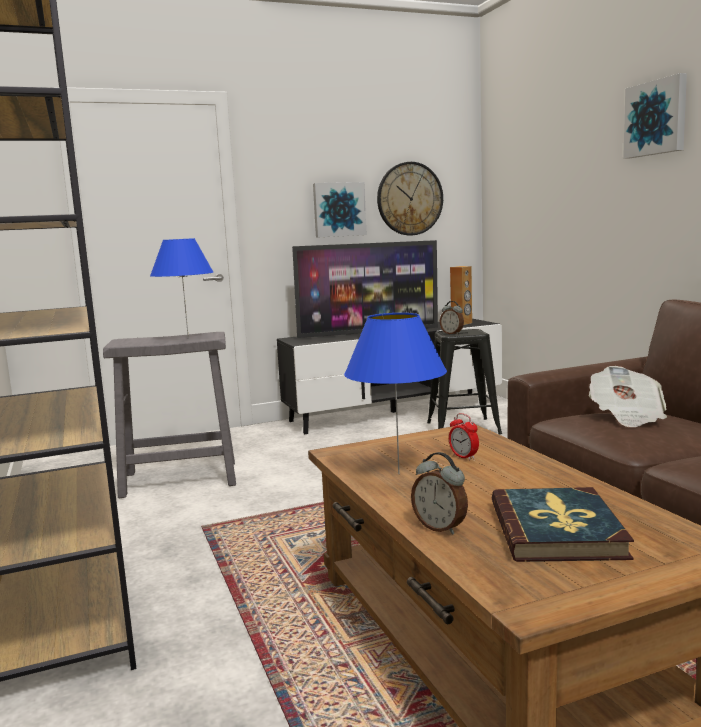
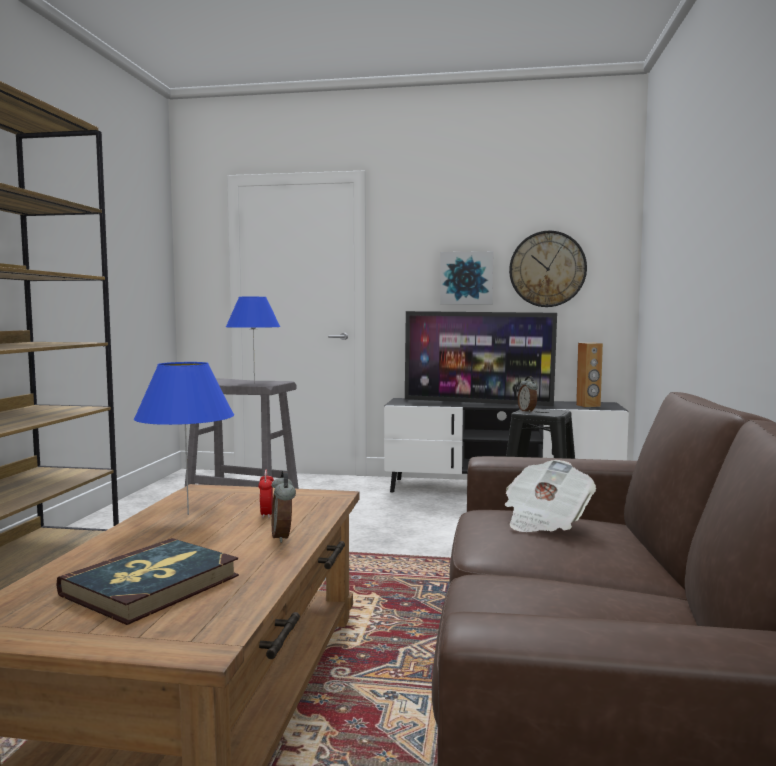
camera: 30 degrees right, 5 degrees down
(440, 527) = (94, 557): alarm clock -> alarm clock (283, 537)
(656, 118) = (729, 169): picture -> none

